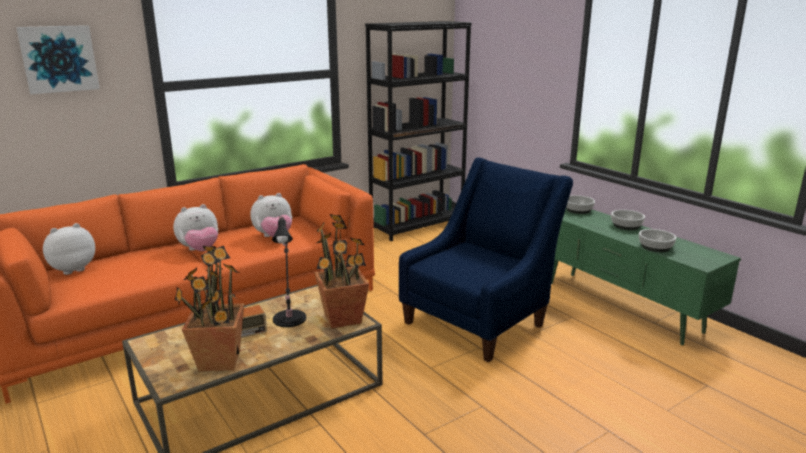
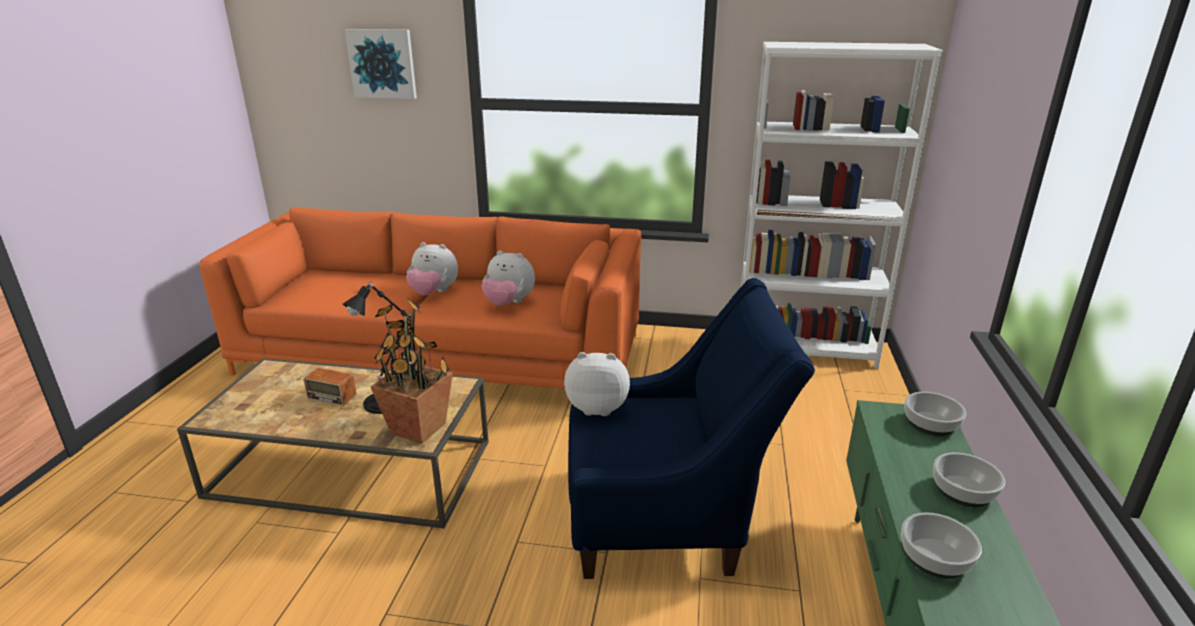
camera: 45 degrees right, 5 degrees up
(72, 269) = (328, 275): plush toy -> plush toy (597, 407)
(218, 361) = (268, 415): potted plant -> none
(417, 226) = (804, 349): black bookcase -> white bookcase

